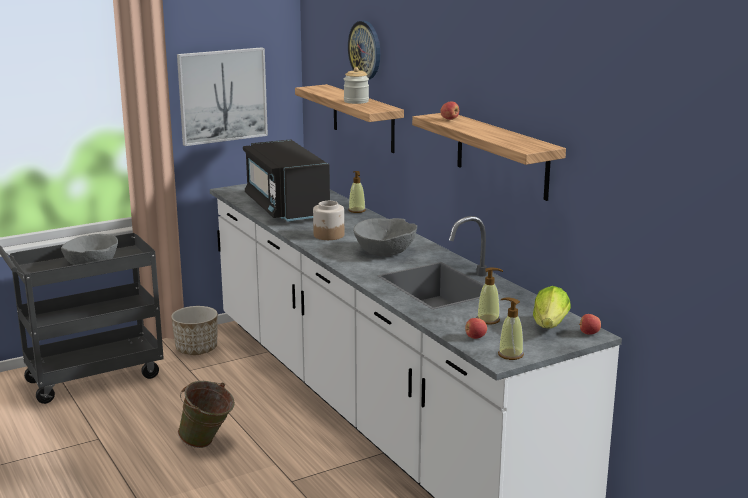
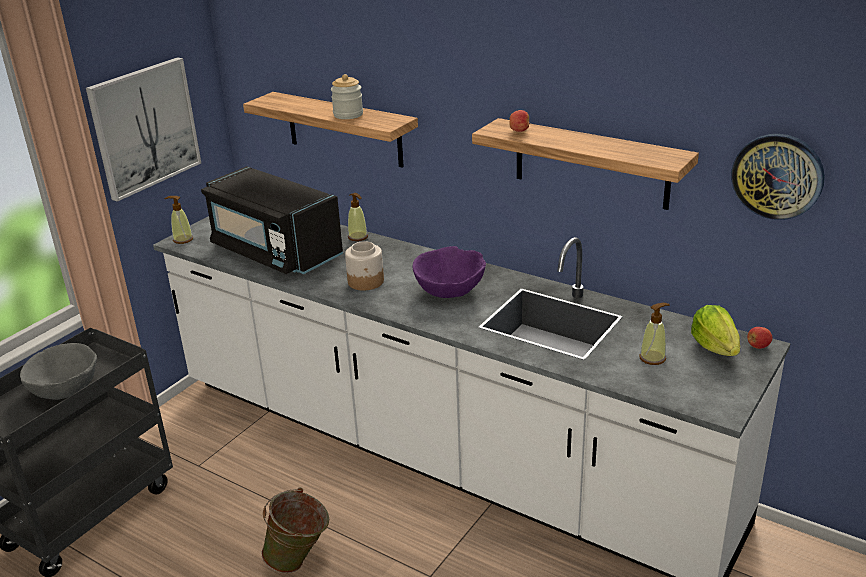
camera: 25 degrees left, 10 degrees up
(196, 349) = (184, 434): planter -> none
(365, 50) = (341, 49): wall clock -> wall clock (777, 176)
(385, 251) = (450, 289): grey bowl -> purple bowl
(475, 337) = (667, 387): apple -> none
(510, 355) = (724, 400): soap dispenser -> soap dispenser (183, 239)

